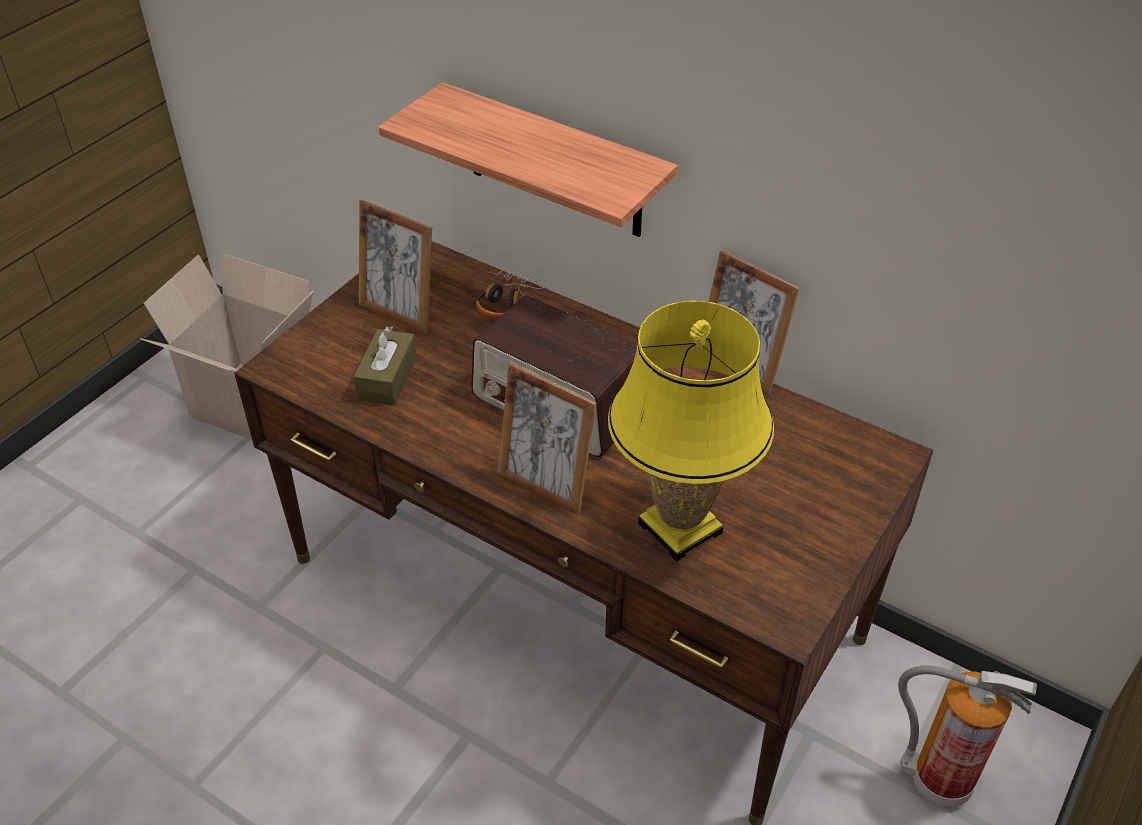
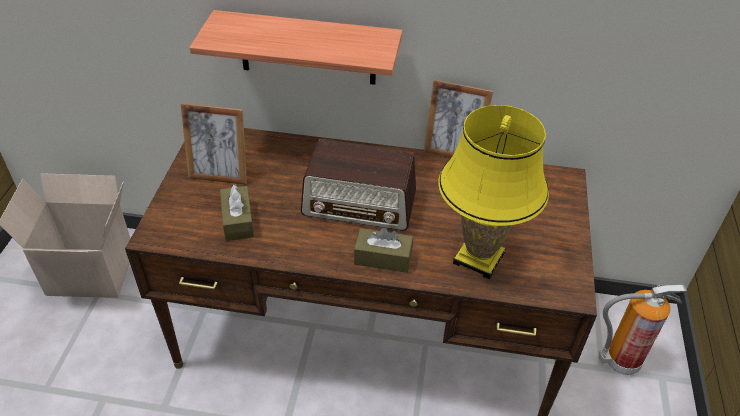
camera: 25 degrees left, 0 degrees up
(507, 300) = (287, 149): headphones -> none
(545, 485) = (383, 258): picture frame -> brown tissue box

